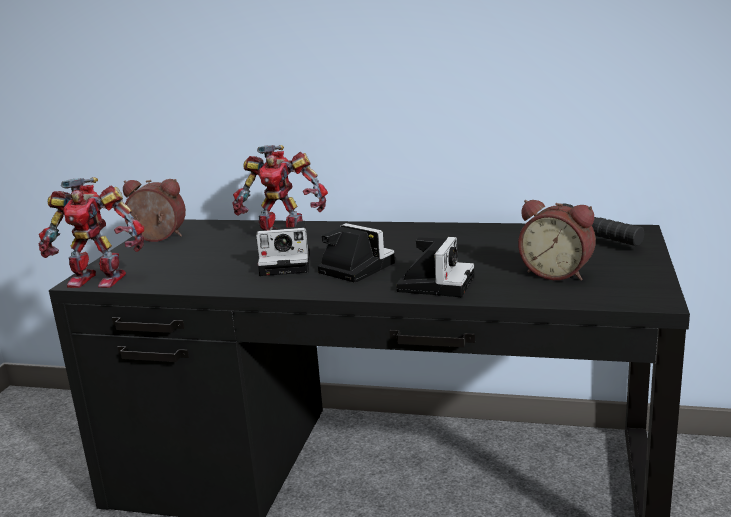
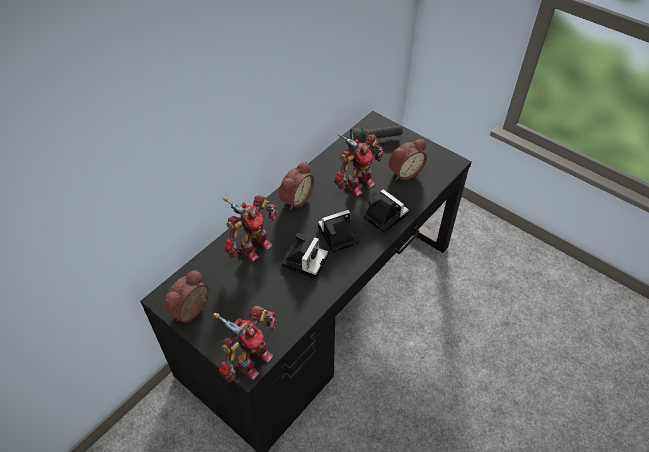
camera: 65 degrees left, 30 degrees up
(393, 233) = (295, 199): none -> alarm clock
(477, 254) = (358, 184): none -> toy robot

